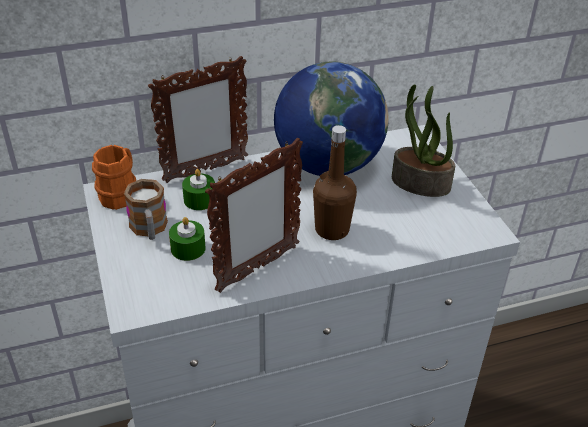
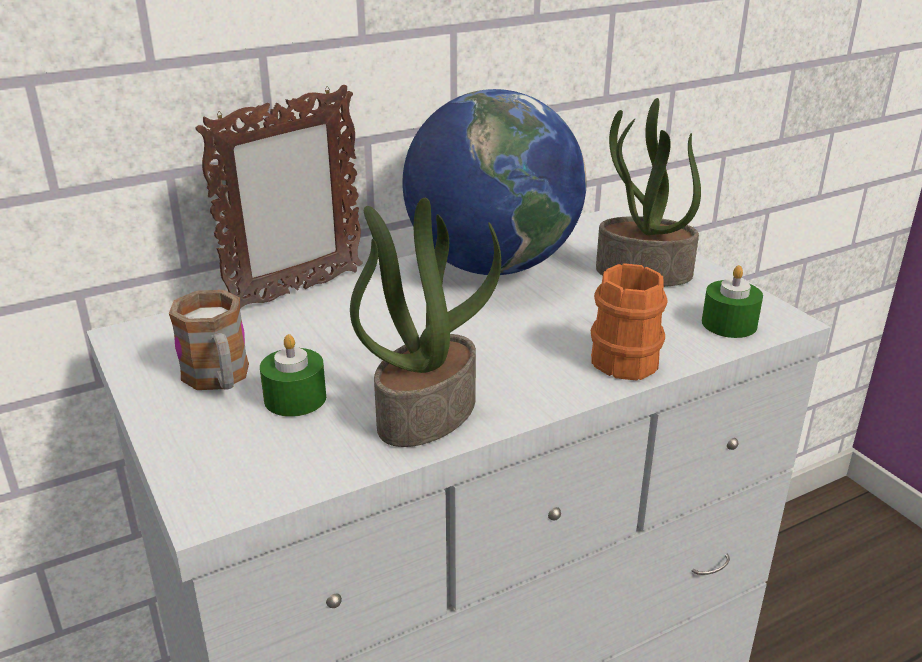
camera: 10 degrees left, 10 degrees down
(120, 193) = (157, 335): orange mug -> orange mug (625, 355)
(199, 200) = (297, 329): green candle -> green candle (729, 324)
(257, 269) = (426, 412): picture frame -> potted plant
(332, 230) = (532, 344): brown bottle -> none

